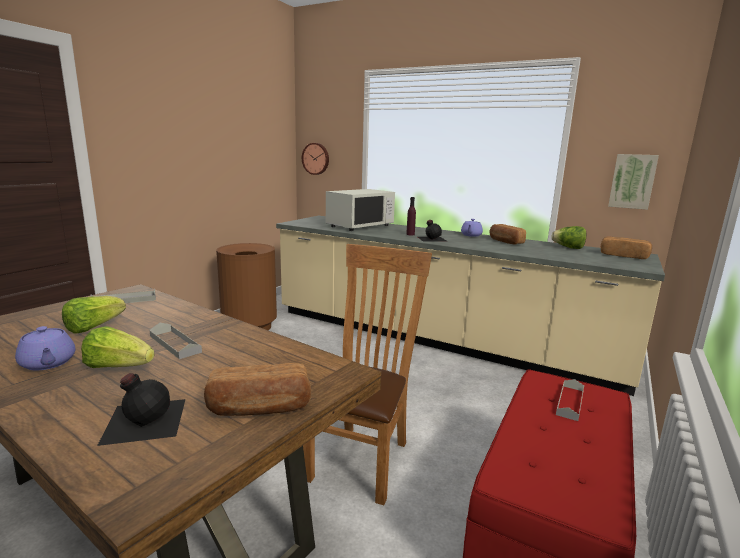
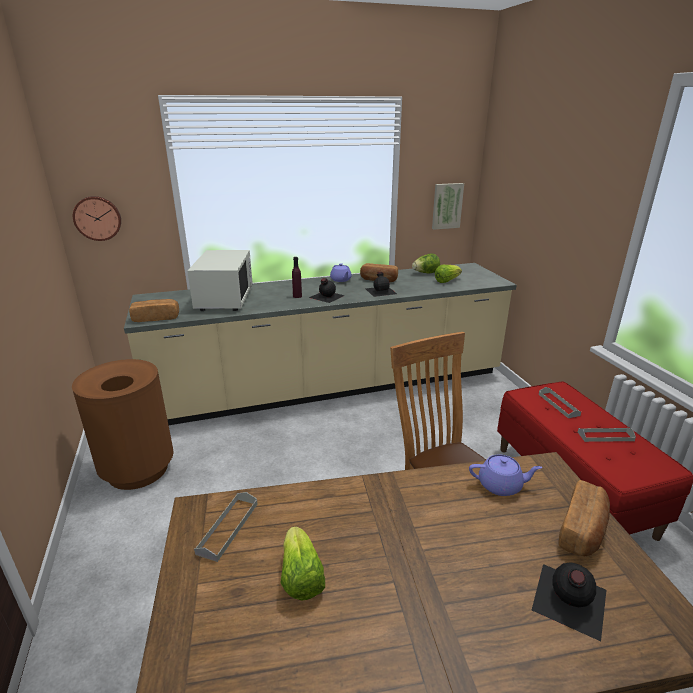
camera: 45 degrees left, 10 degrees up
(48, 363) = (386, 640): purple teapot -> purple teapot (501, 485)
(118, 367) = (440, 586): lettuce -> lettuce (446, 281)
(175, 344) = (412, 532): grey tray -> grey tray (605, 436)
(487, 246) = (381, 291): none -> black bottle
(623, 256) = (466, 271): bread -> bread (156, 318)

